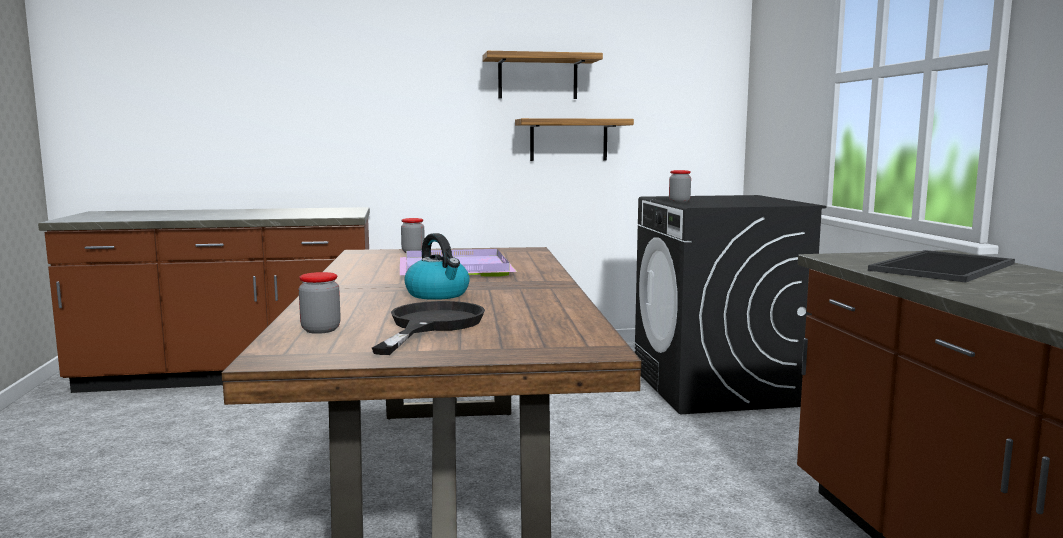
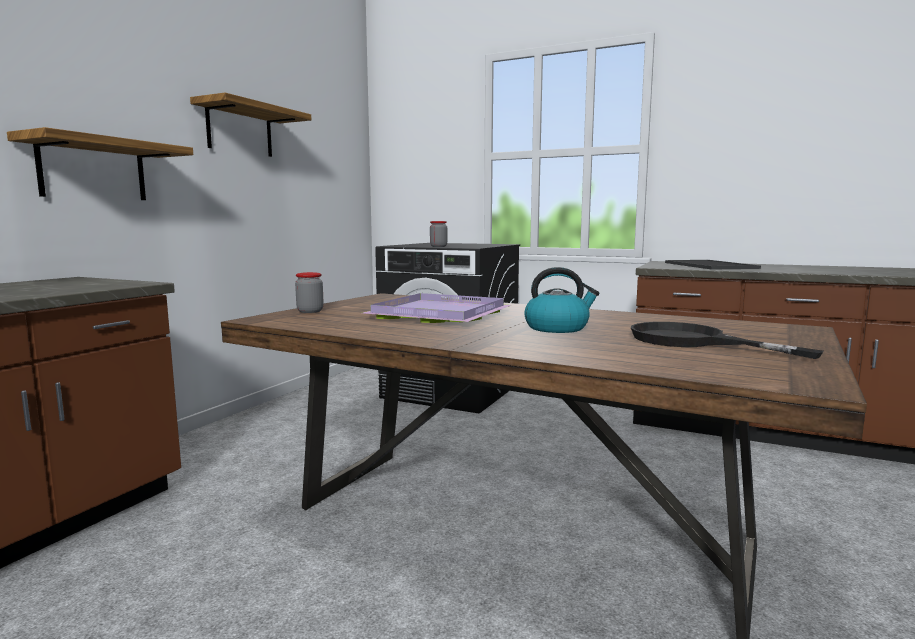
camera: 55 degrees left, 0 degrees up
(321, 330) = (685, 363): jar -> none
(568, 140) = (267, 197): shelf -> shelf (93, 170)

